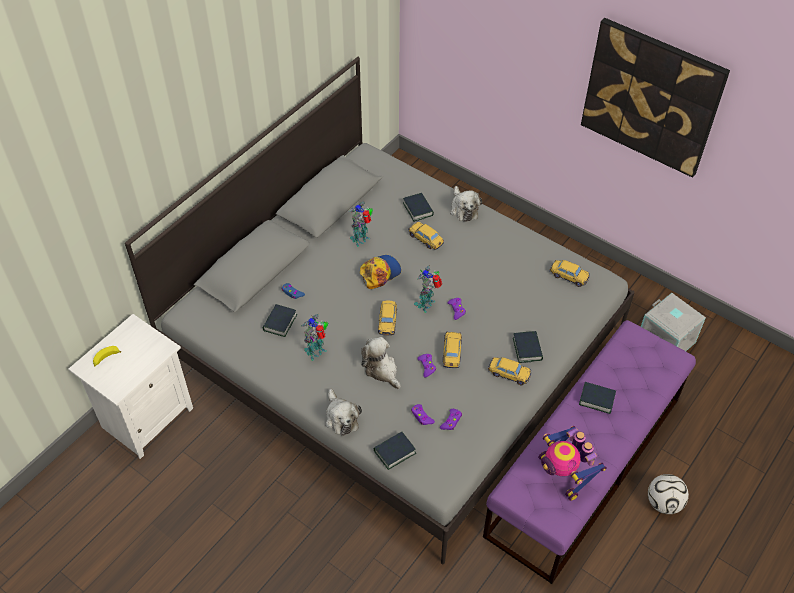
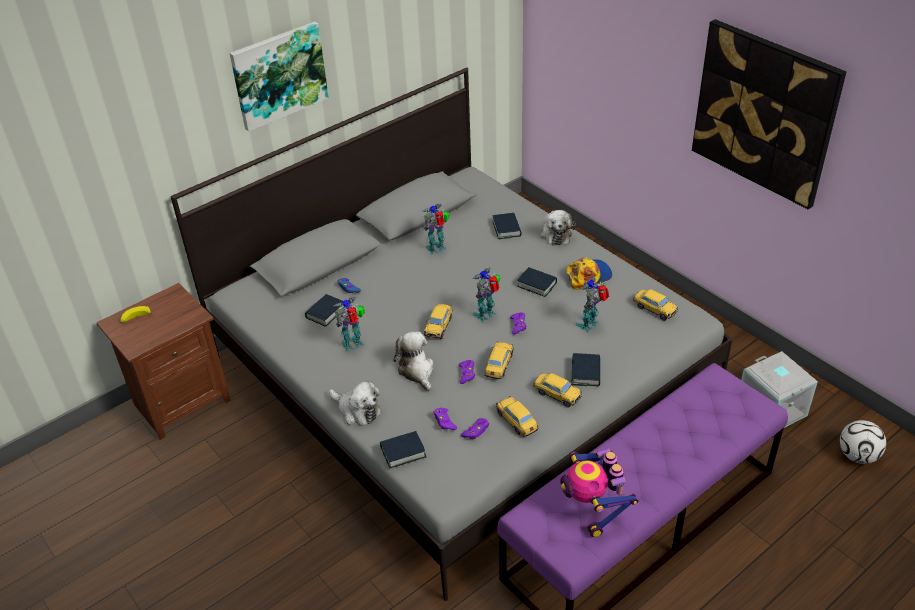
camera: 15 degrees right, 10 degrees down
(146, 417) = (180, 402): white nightstand -> brown nightstand
(207, 109) = (279, 75): none -> picture
(341, 417) = (357, 410): plush toy -> plush toy turned 45 degrees counterclockwise
(380, 273) = (446, 281): cap -> cap (588, 276)
(425, 239) = (505, 256): toy car -> toy car (517, 421)
(518, 300) = (590, 325): none -> toy robot
(596, 399) = (654, 437): book -> book (536, 285)
(663, 503) = (728, 580): football -> football (857, 455)

